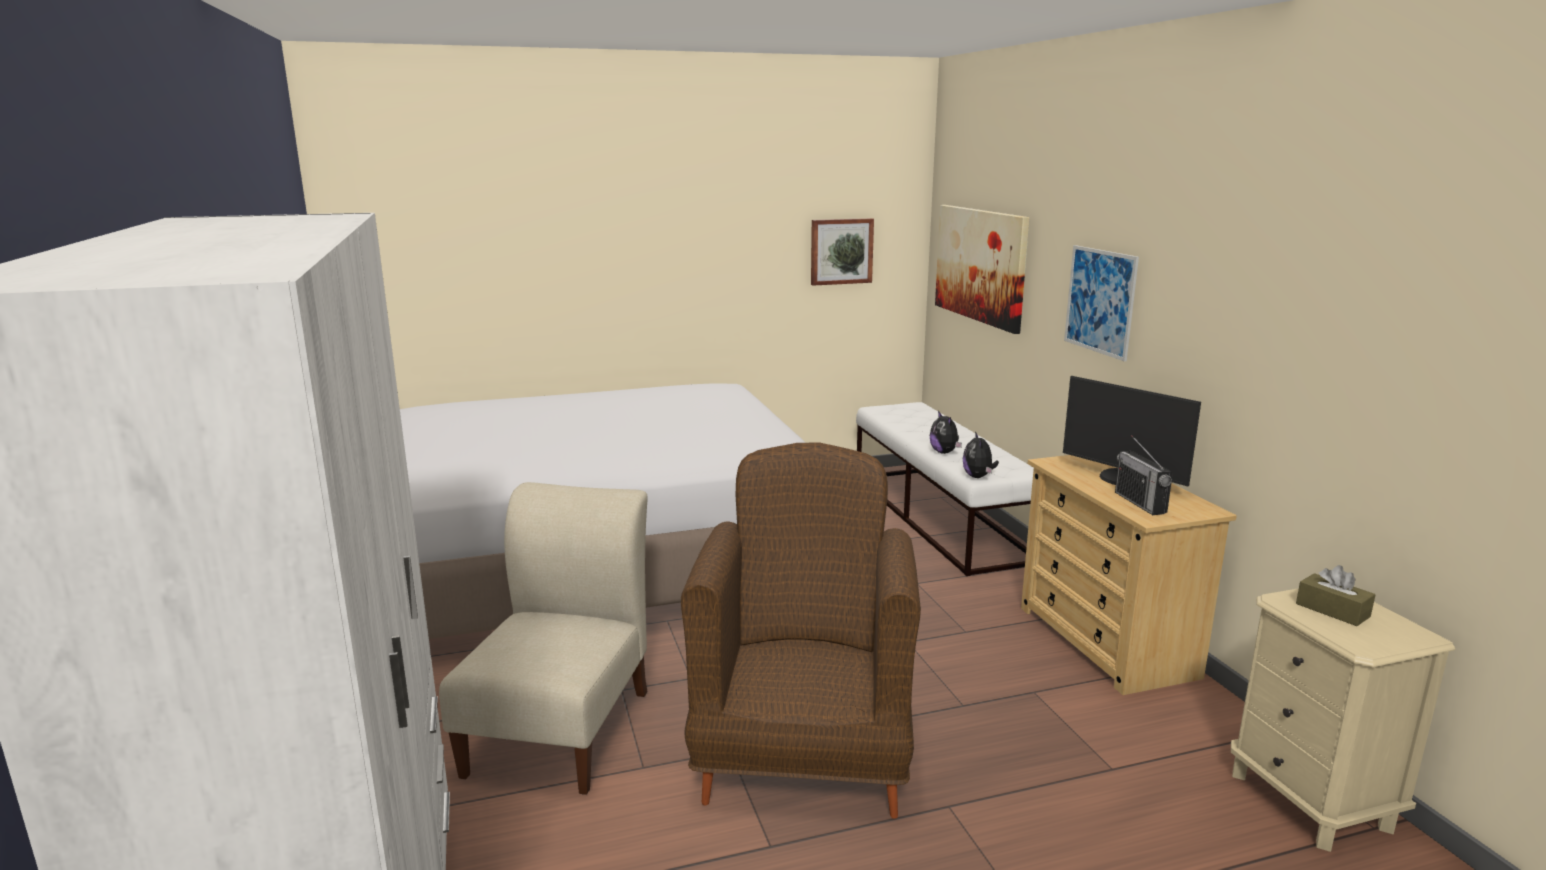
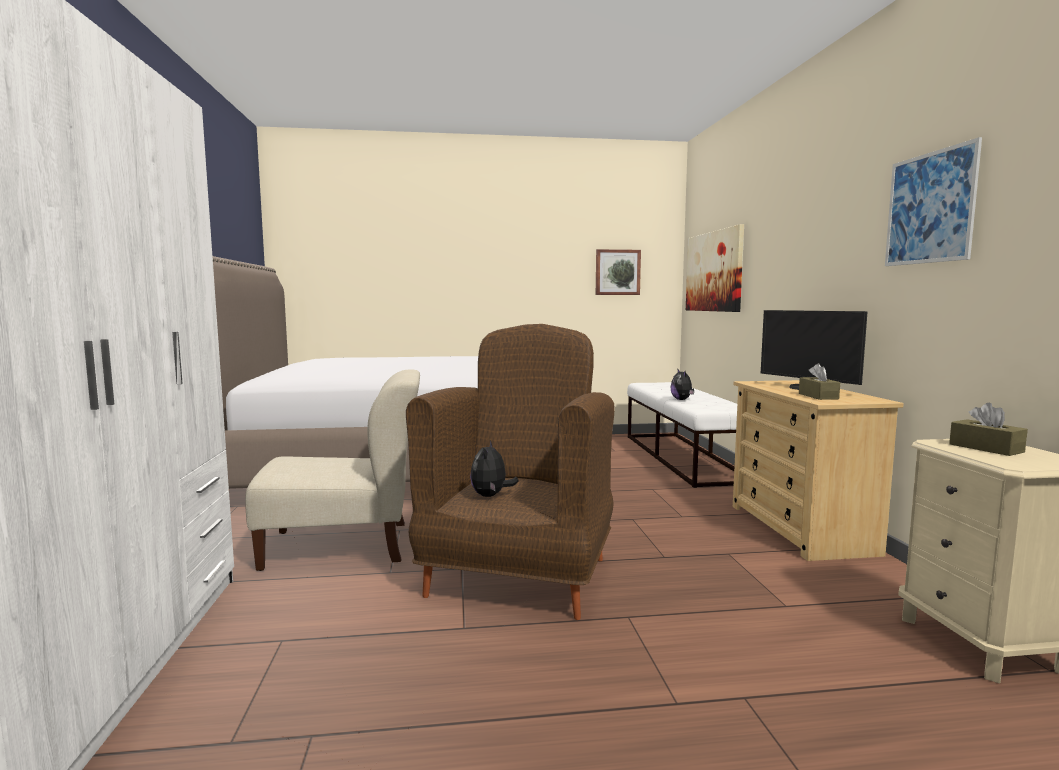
camera: 10 degrees right, 10 degrees down
(563, 727) = (345, 546): beige chair -> beige chair turned 60 degrees clockwise
(978, 477) = (702, 409): plush toy -> plush toy (491, 496)
(1100, 301) = (793, 266): picture -> picture (929, 208)
(1140, 503) = (818, 396): radio -> brown tissue box

